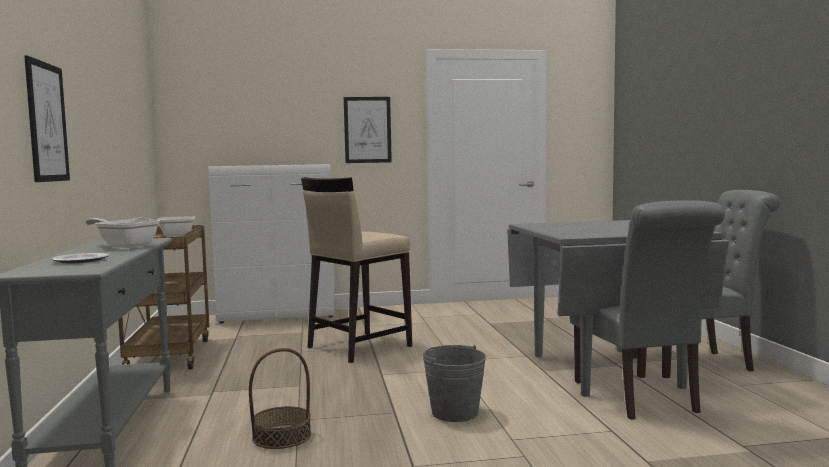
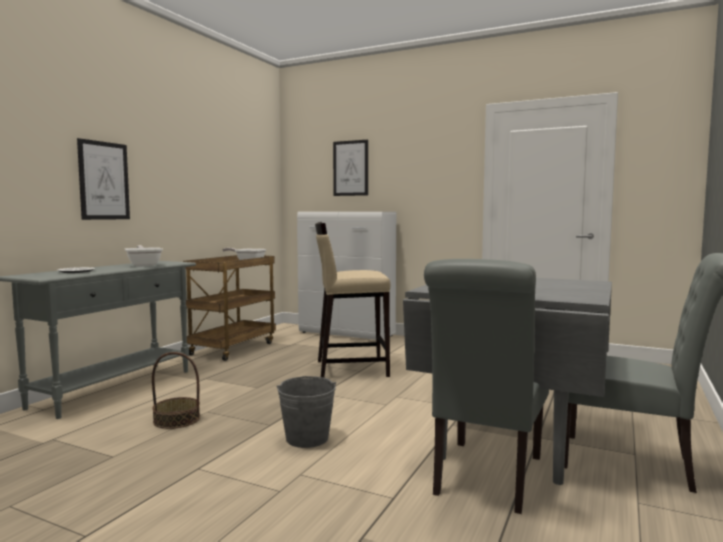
camera: 35 degrees right, 0 degrees up
(367, 130) = (430, 181): picture -> picture (350, 168)

